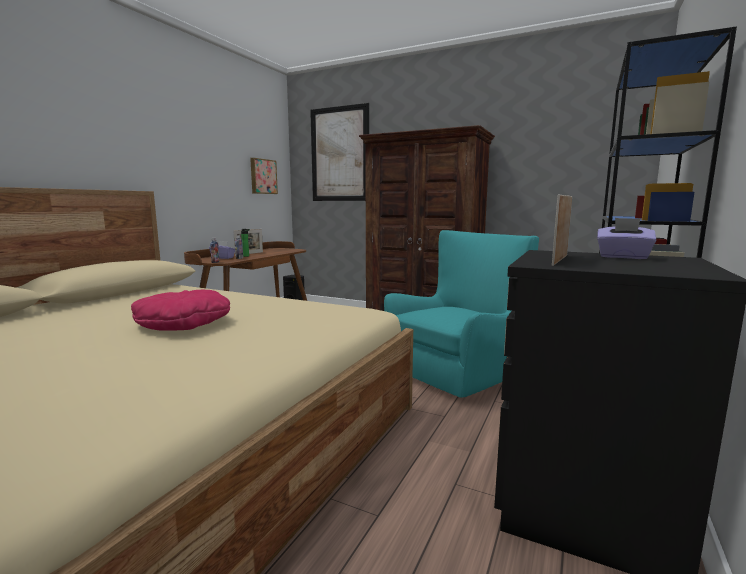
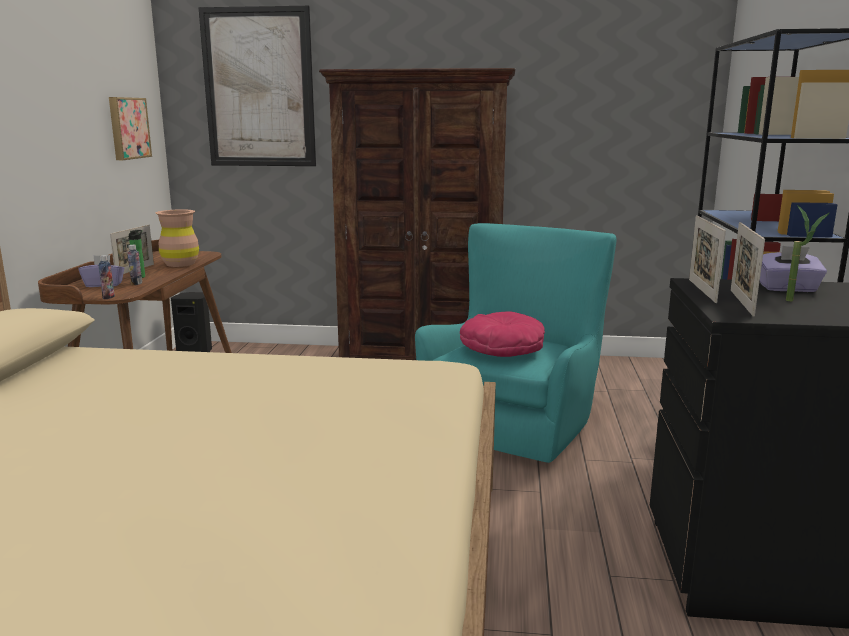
camera: 20 degrees left, 5 degrees up
(182, 323) = (206, 426): pink pillow -> pink pillow (501, 348)
(276, 252) = (180, 264): none -> brown vase
(539, 254) = (702, 290): none -> picture frame
(615, 262) = (797, 301): none -> potted plant

